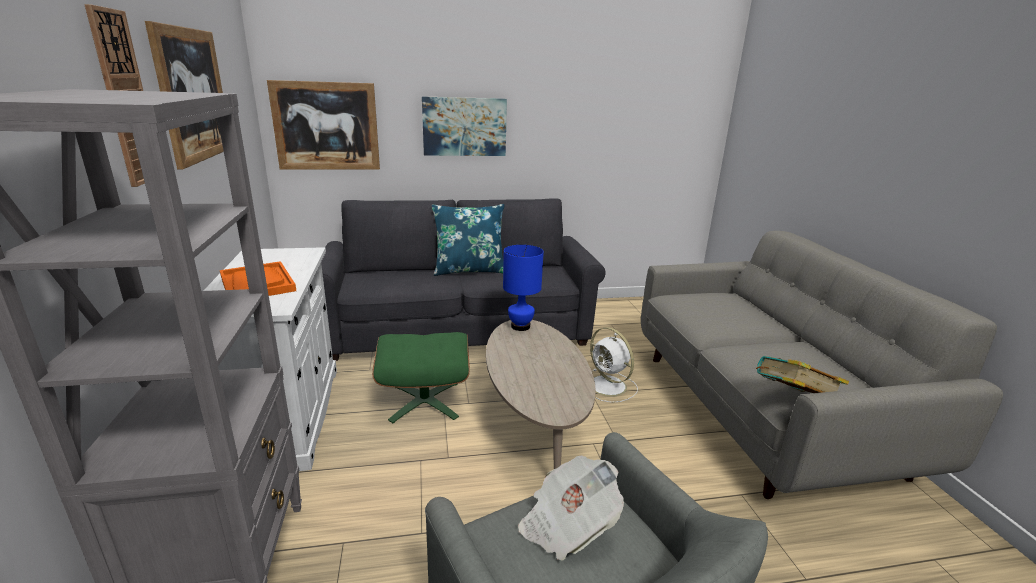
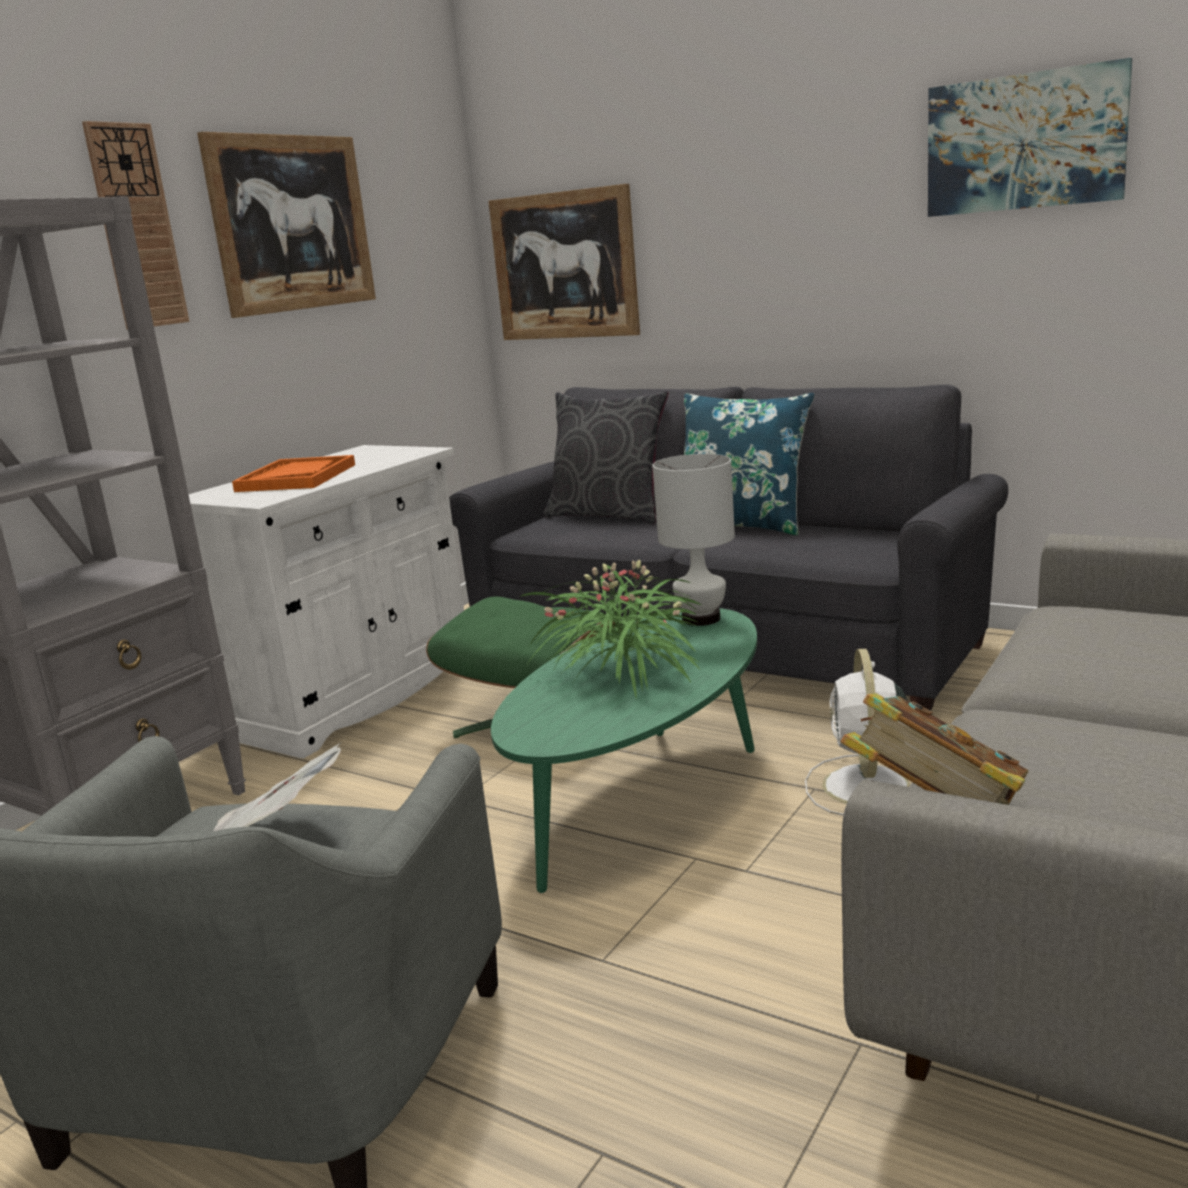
camera: 45 degrees right, 5 degrees down
(388, 273) = (609, 515): none -> grey pillow
(464, 126) = (778, 245): picture -> picture (1025, 142)
(520, 326) = (700, 619): blue table lamp -> white table lamp
(533, 364) = (624, 670): none -> potted plant
(534, 422) = (645, 798): beige coffee table -> green coffee table

